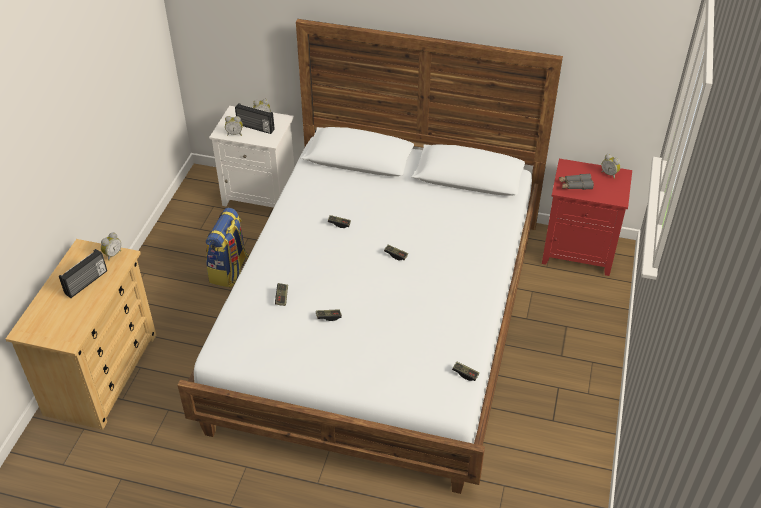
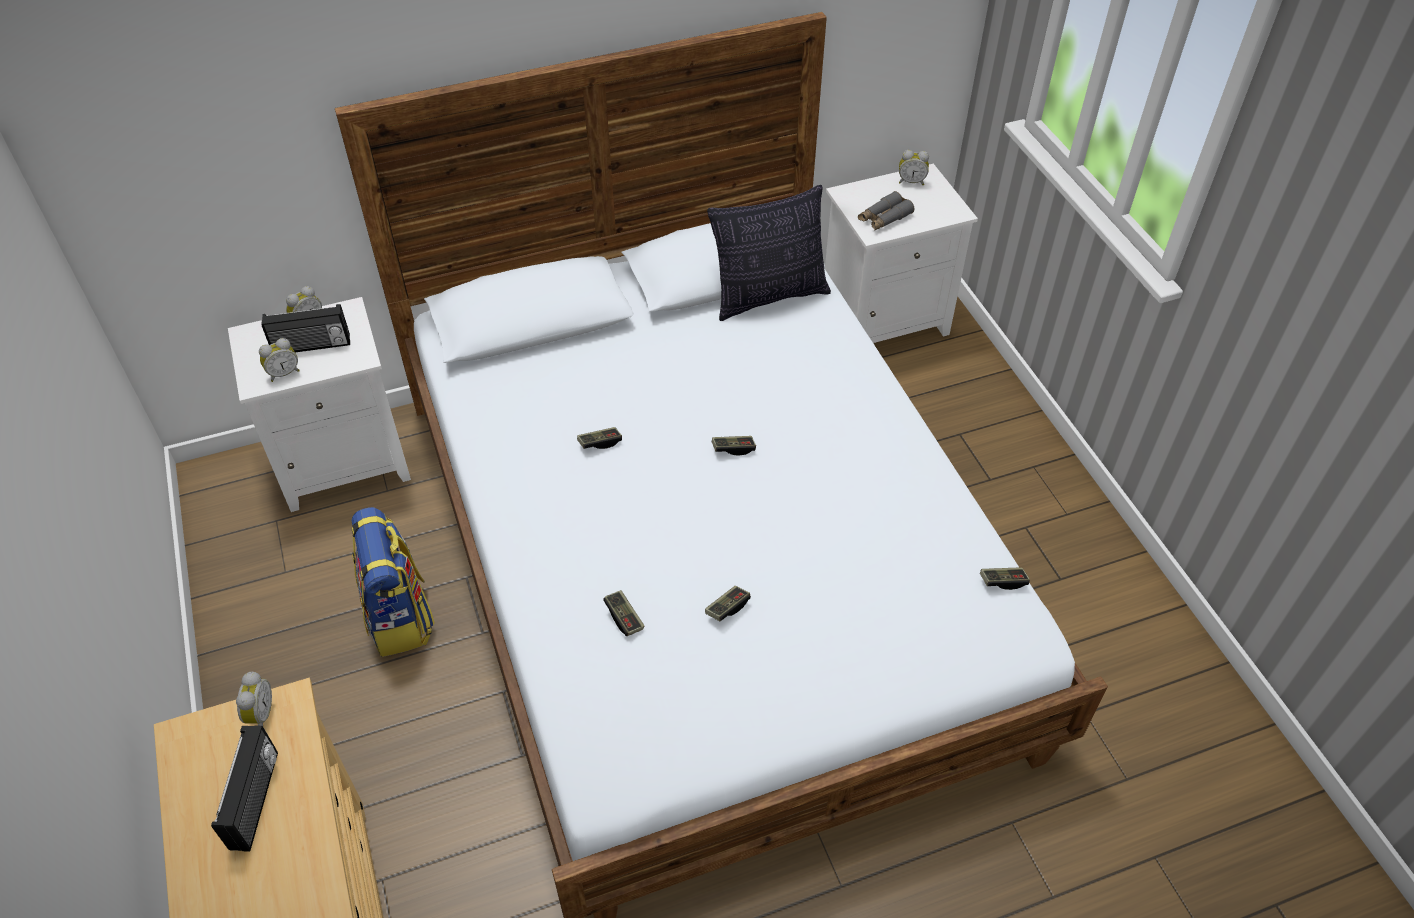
camera: 35 degrees left, 5 degrees up
(480, 197) = (769, 296): none -> pillow
(579, 251) = (884, 319): red nightstand -> white nightstand

